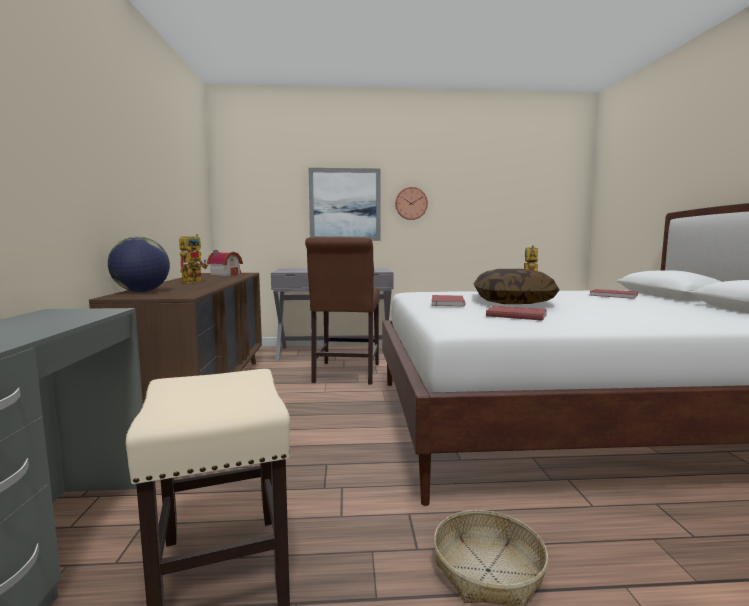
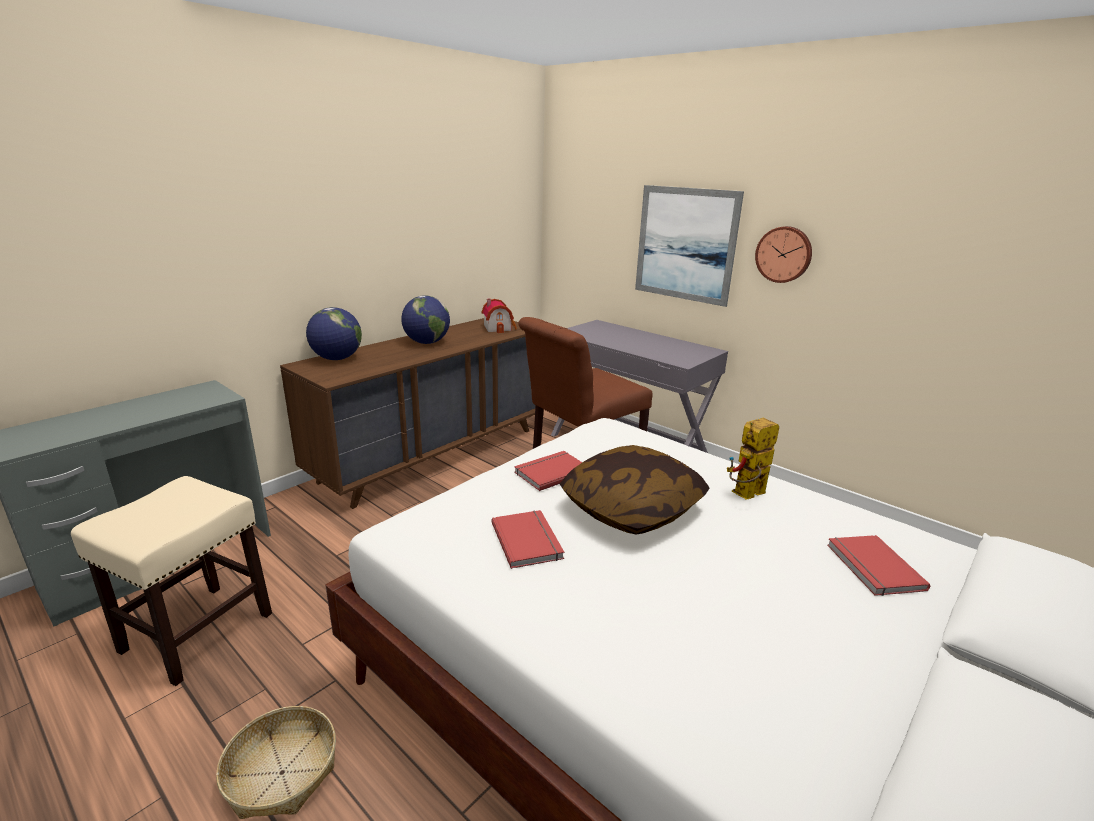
camera: 45 degrees right, 15 degrees up
(194, 281) = (427, 342): toy robot -> globe

